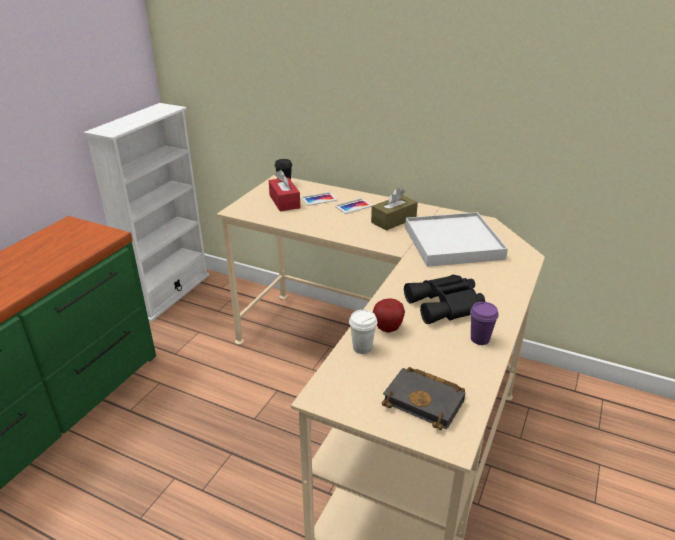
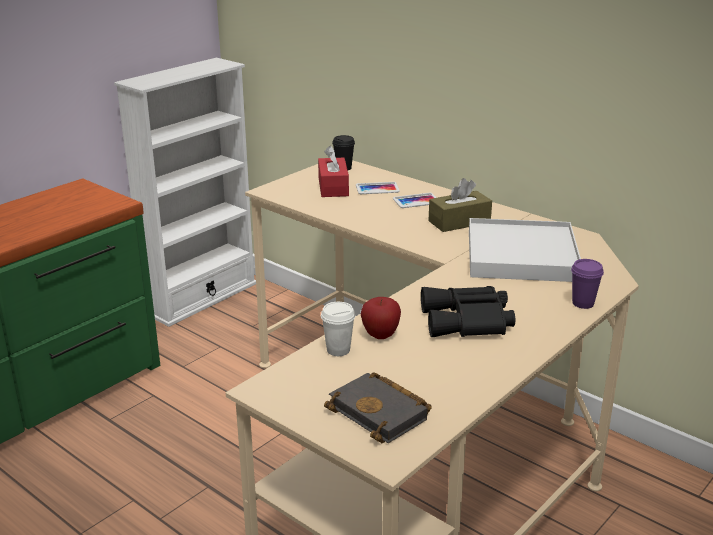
camera: 15 degrees right, 5 degrees down
(480, 339) = (489, 362): purple cup -> purple cup (583, 303)

